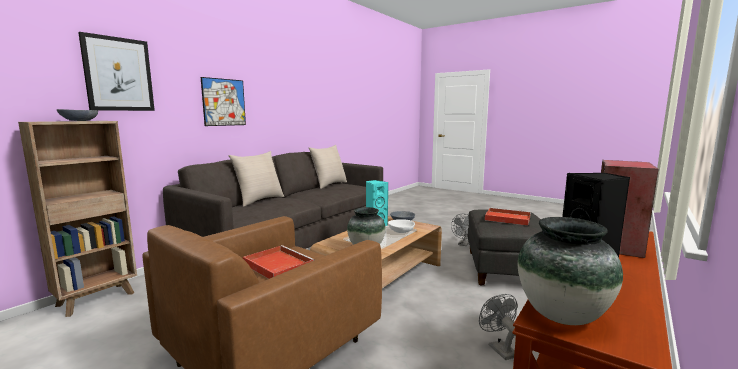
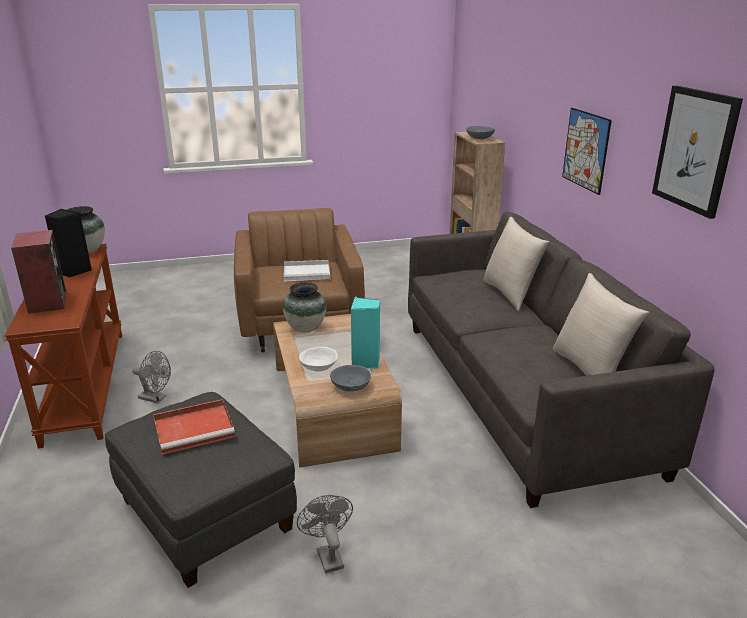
camera: 130 degrees right, 15 degrees up
(118, 74) = (525, 98): picture -> picture (695, 150)
(277, 265) = (308, 273): red tray -> white tray

